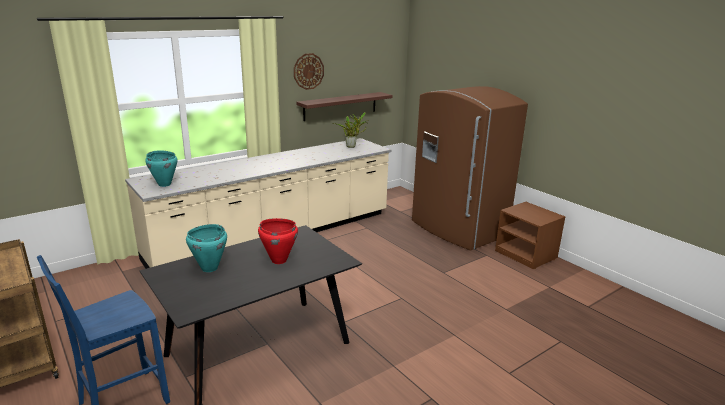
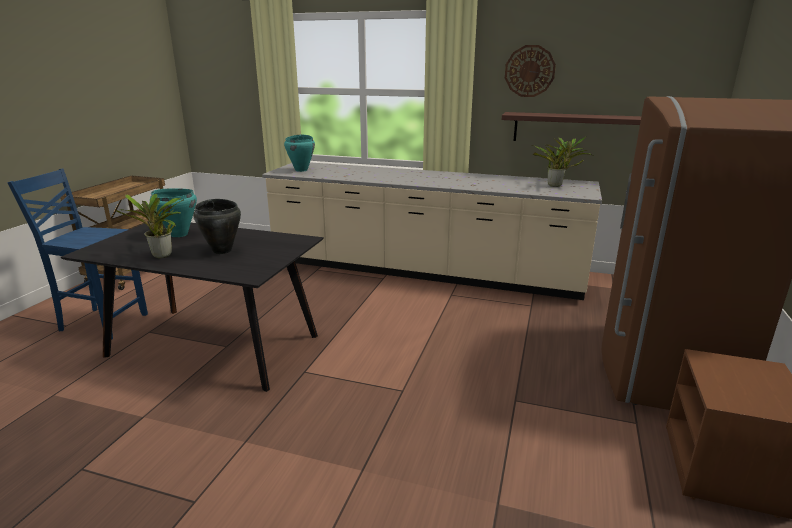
camera: 55 degrees right, 0 degrees up
(254, 283) = (162, 256): none -> potted plant
(279, 260) = (222, 250): red cooking pot -> black cooking pot

